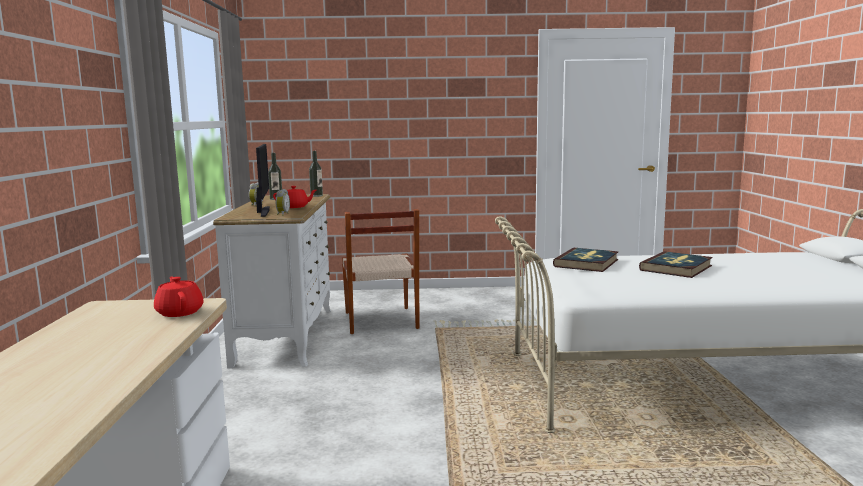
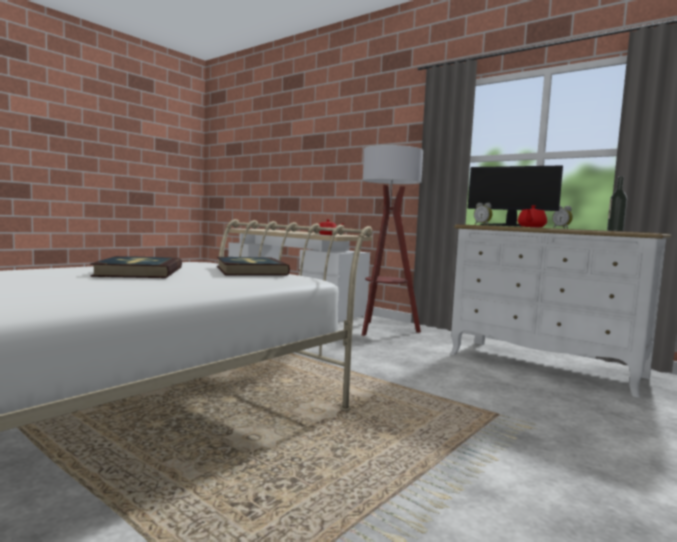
camera: 130 degrees right, 5 degrees down
(226, 424) = (383, 329): none -> floor lamp
(316, 196) = (636, 231): bottle -> none
(380, 321) = (560, 402): chair -> none

